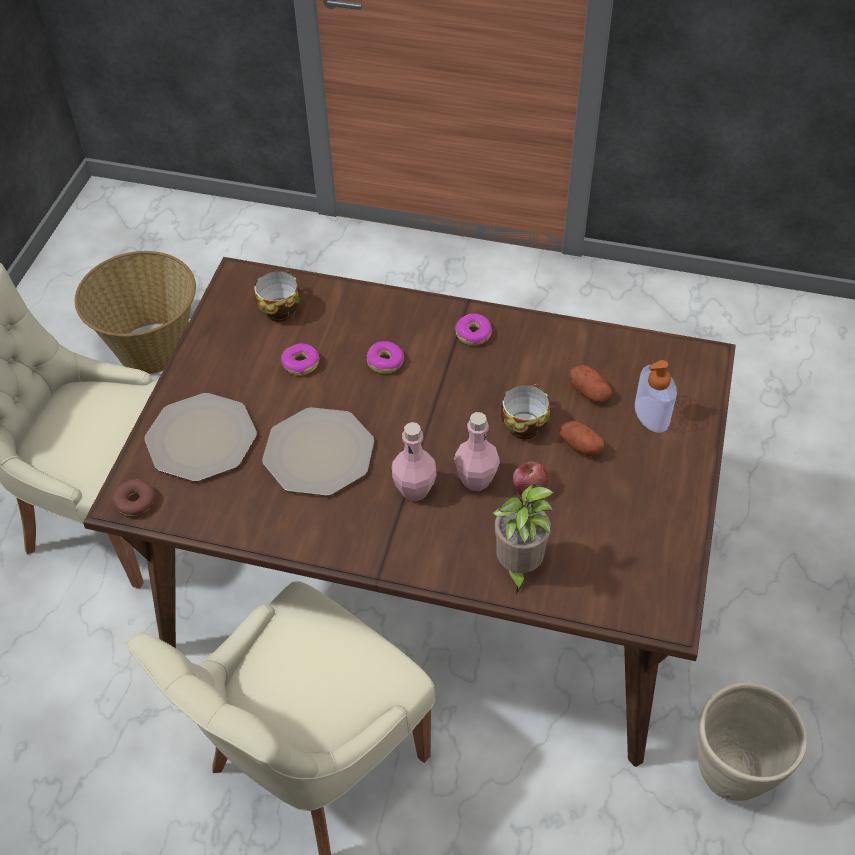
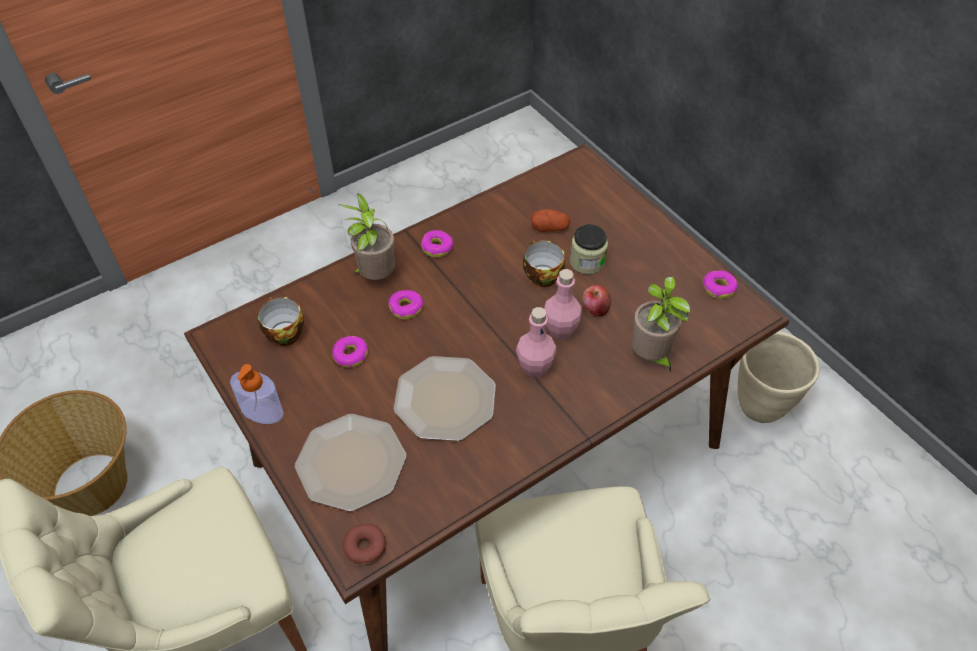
camera: 50 degrees left, 0 degrees up
(396, 318) = (375, 276): none -> potted plant
(580, 446) = (587, 262): potato -> jar
(651, 414) = (598, 214): soap dispenser -> soap dispenser (262, 410)
(668, 568) = (718, 288): none -> donut

